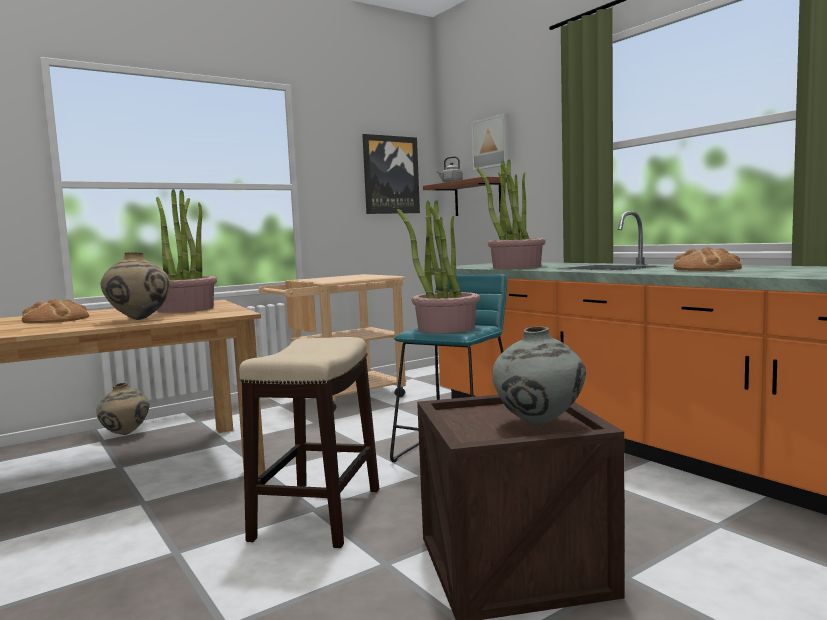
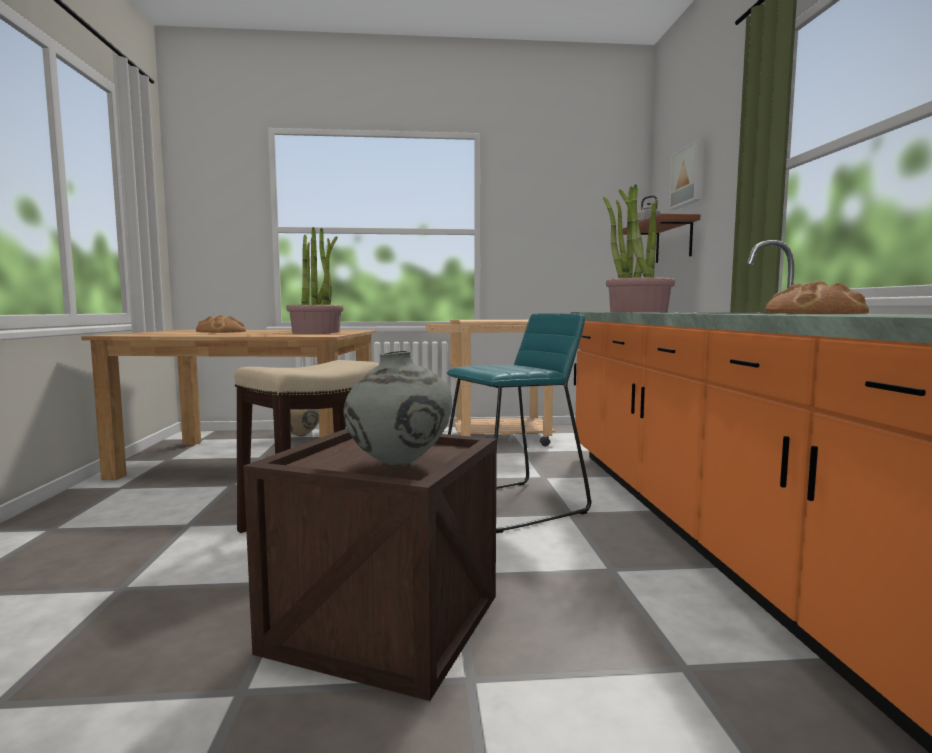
camera: 30 degrees right, 0 degrees up
(138, 319) = (254, 334): beige vase -> none
(390, 175) = (586, 219): picture -> none
(445, 328) = (500, 367): potted plant -> none

